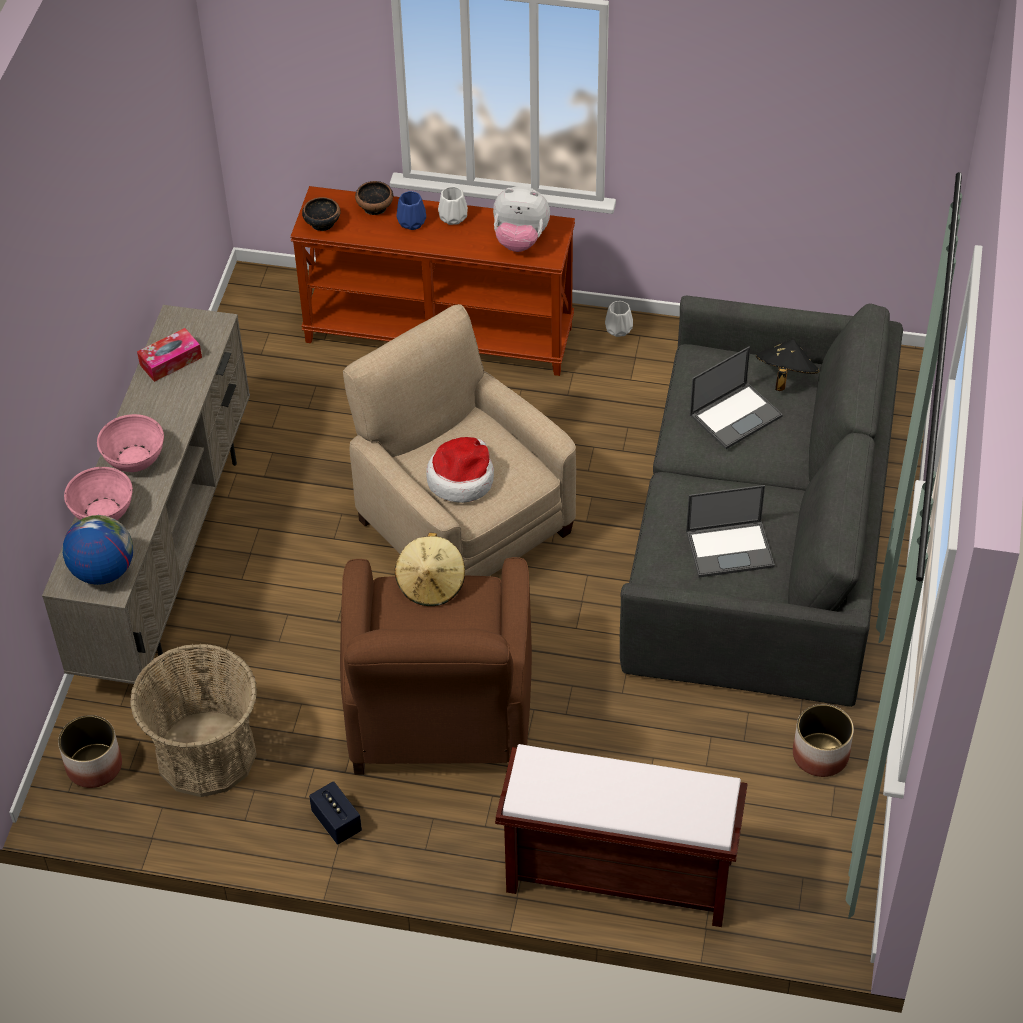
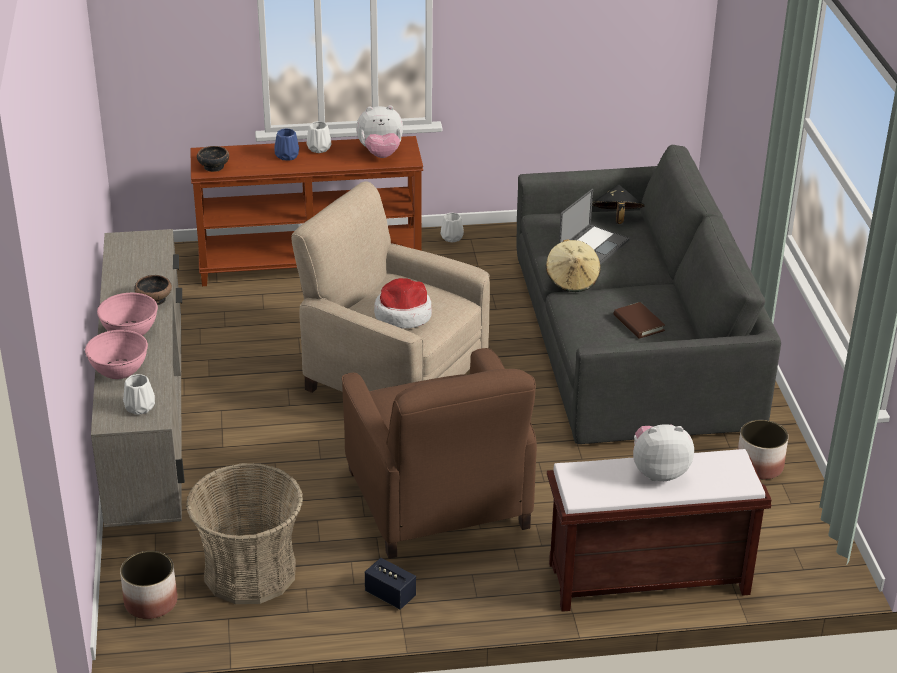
camera: 20 degrees left, 15 degrees down
(103, 571) = (139, 408): globe -> white vase
(170, 361) = (130, 265): tissue box -> none
(375, 207) = (252, 151): bowl -> bowl (154, 299)
(431, 584) = (415, 384): beige hat -> beige hat (572, 280)
(626, 786) = (659, 471): none -> plush toy
(730, 548) = (638, 323): laptop -> brown book

